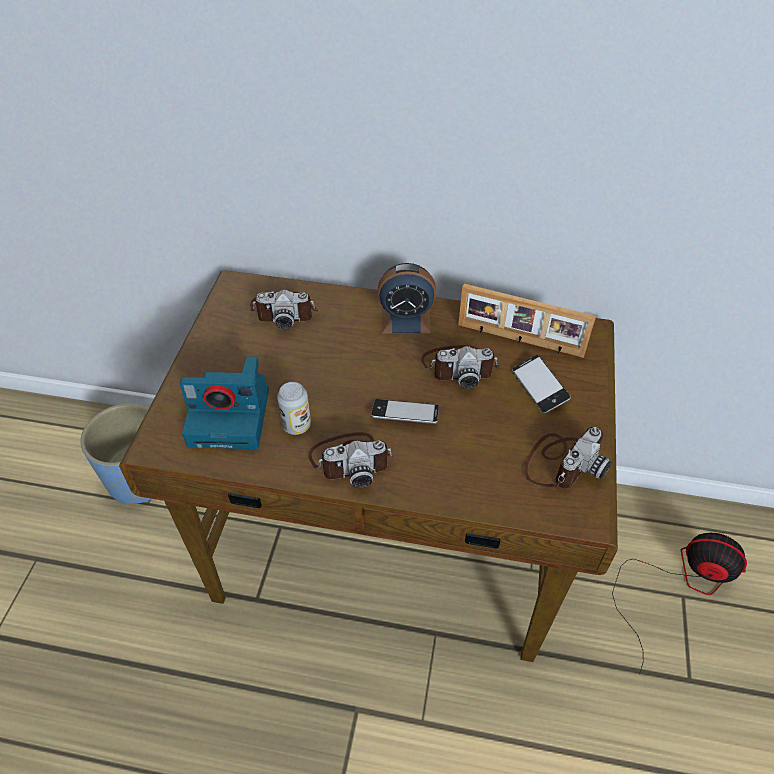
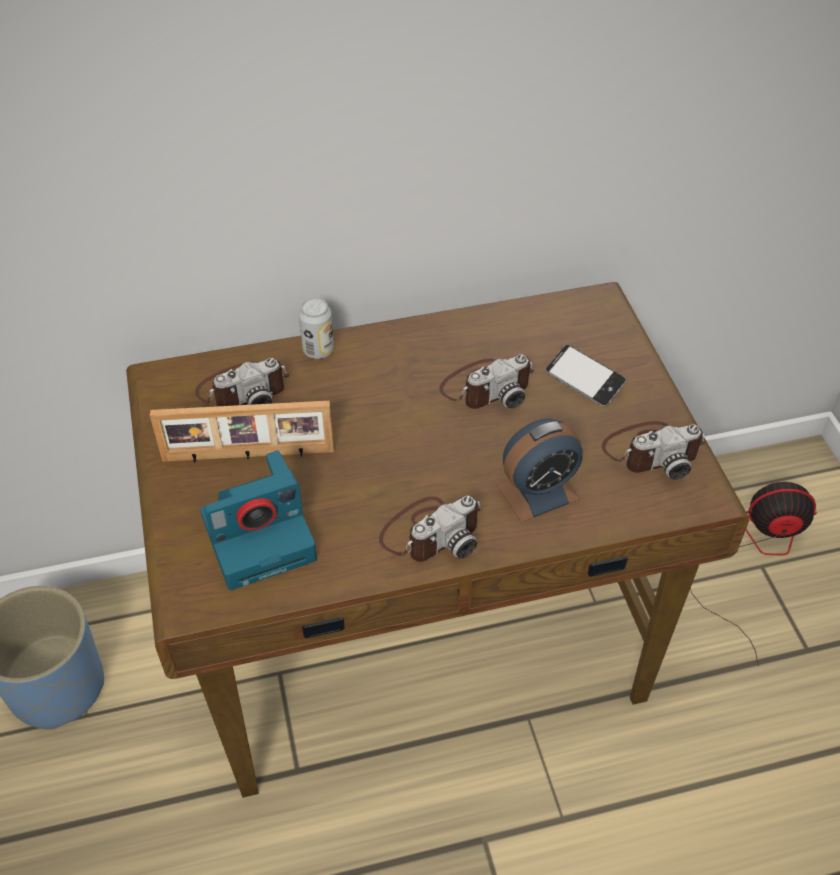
camera: 25 degrees left, 0 degrees up
(296, 425) = (345, 517): can -> can (318, 350)
(405, 415) = (460, 461): phone -> none
(406, 320) = (395, 353): alarm clock -> alarm clock (537, 491)
(519, 340) = (534, 335): picture frame -> picture frame (248, 456)
(562, 462) = (651, 451): camera -> camera turned 60 degrees clockwise

